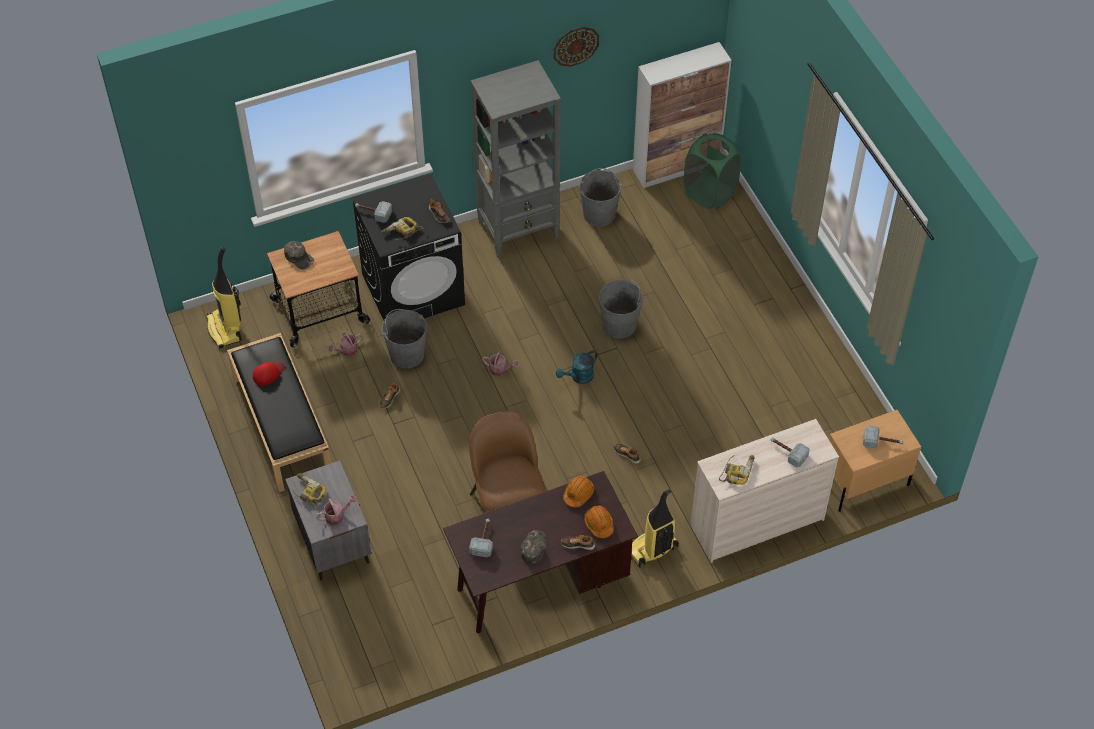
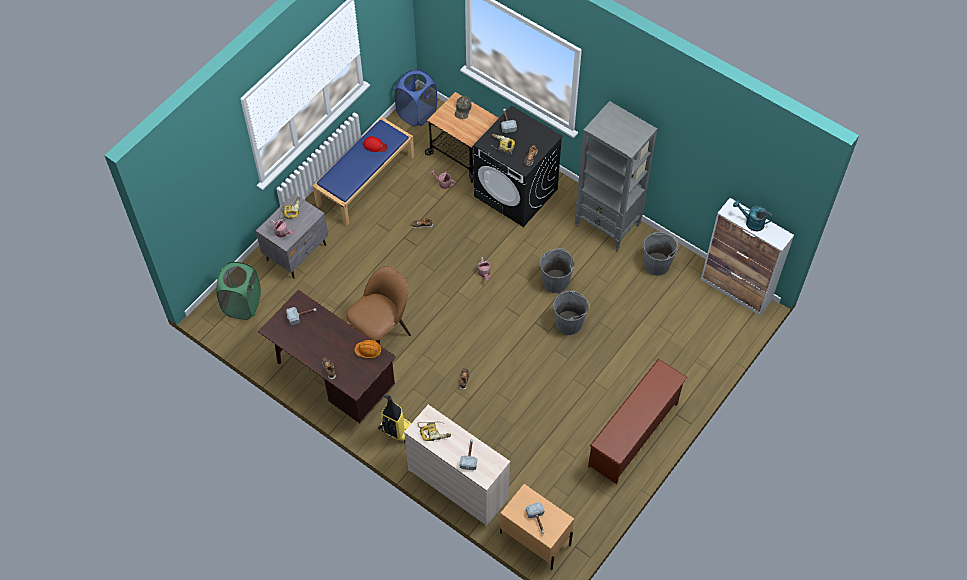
camera: 60 degrees right, 5 degrees up
(225, 329) = (417, 113): vacuum cleaner -> blue laundry basket
(281, 424) = (365, 180): black bench -> blue bench
(407, 354) = (462, 216): grey bucket -> grey bucket (555, 281)
(533, 547) = (312, 345): green cap -> none
(575, 46) = (688, 143): wall clock -> none
(579, 377) = (508, 321): turquoise watering can -> turquoise watering can (751, 222)
(599, 524) = (352, 373): orange hard hat -> none
(709, 193) = (727, 322): green laundry basket -> green laundry basket (242, 304)
(793, 336) = (634, 435): none -> brown shoe rack

